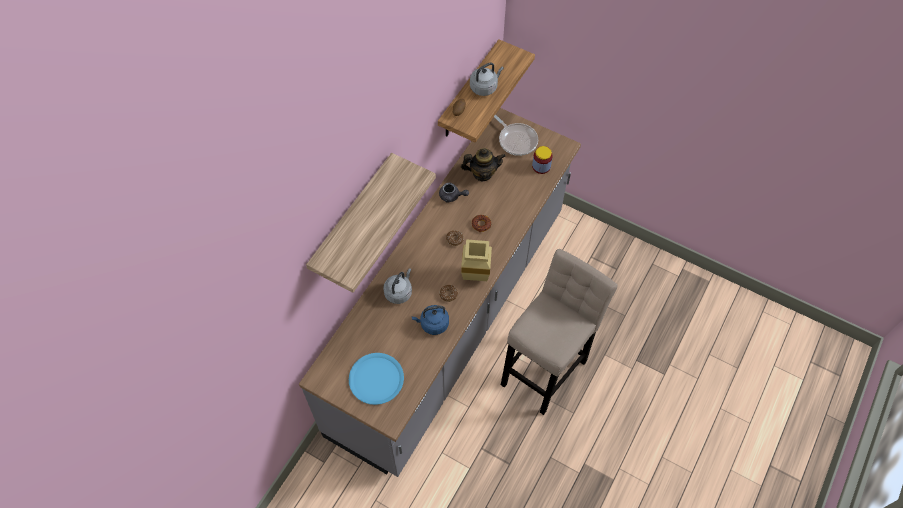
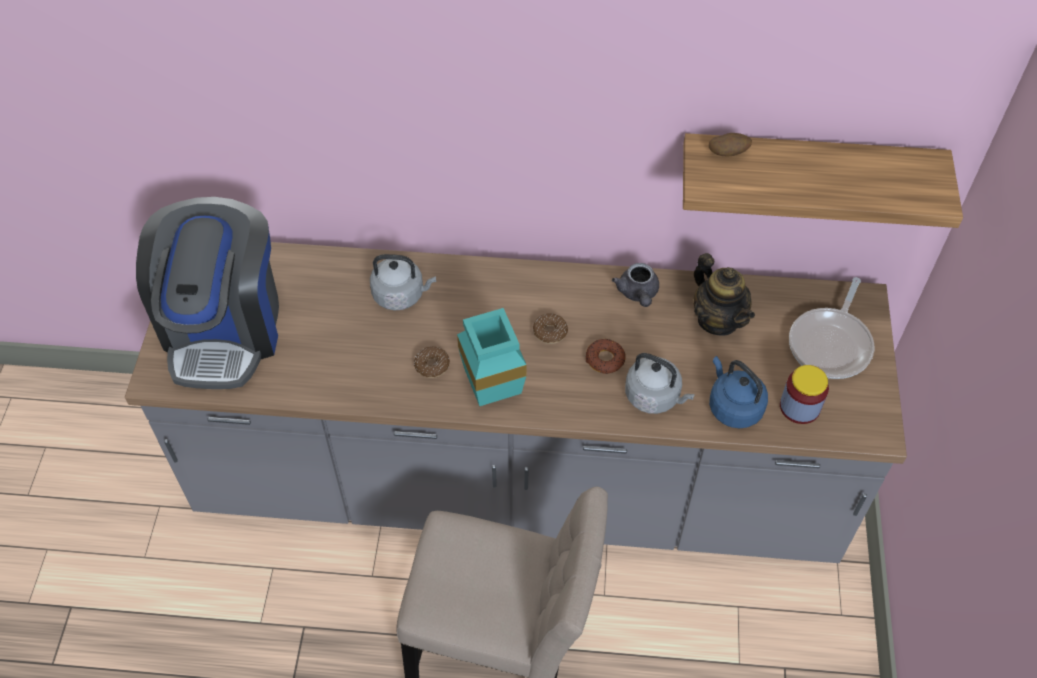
camera: 65 degrees right, 5 degrees down
(352, 219) = (377, 82): shelf -> none
(376, 379) = (225, 328): blue plate -> coffee machine
(433, 324) = (362, 366): blue kettle -> blue kettle (733, 406)
(474, 276) = (489, 389): beige vase -> turquoise vase
(485, 87) = (814, 170): grey kettle -> grey kettle (655, 397)

